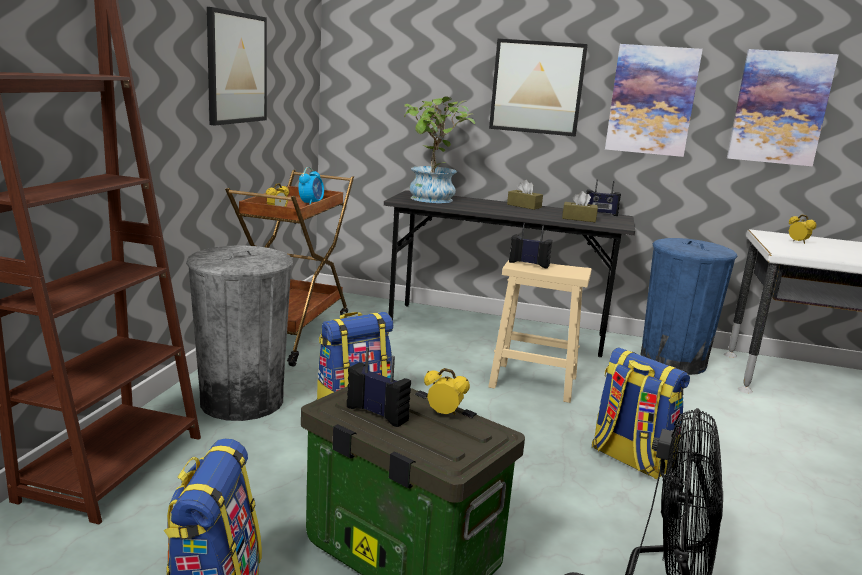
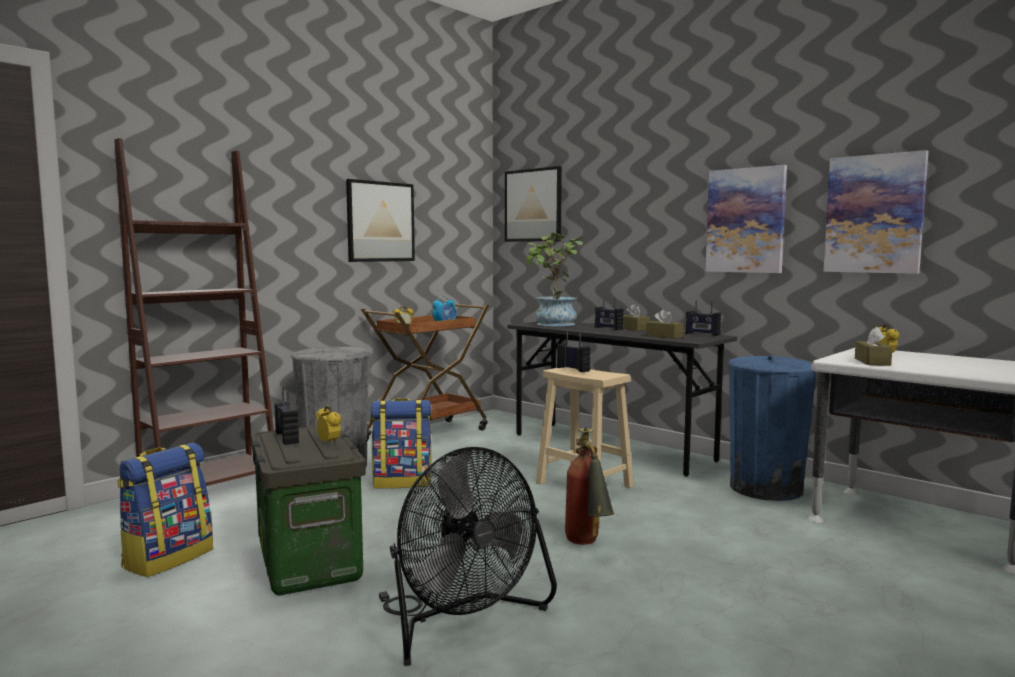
camera: 30 degrees right, 10 degrees down
(500, 206) = (608, 328): none -> radio
(537, 87) = (646, 220): picture -> picture (533, 205)
(630, 459) = (587, 544): backpack -> fire extinguisher
(811, 252) = (872, 362): none -> brown tissue box

